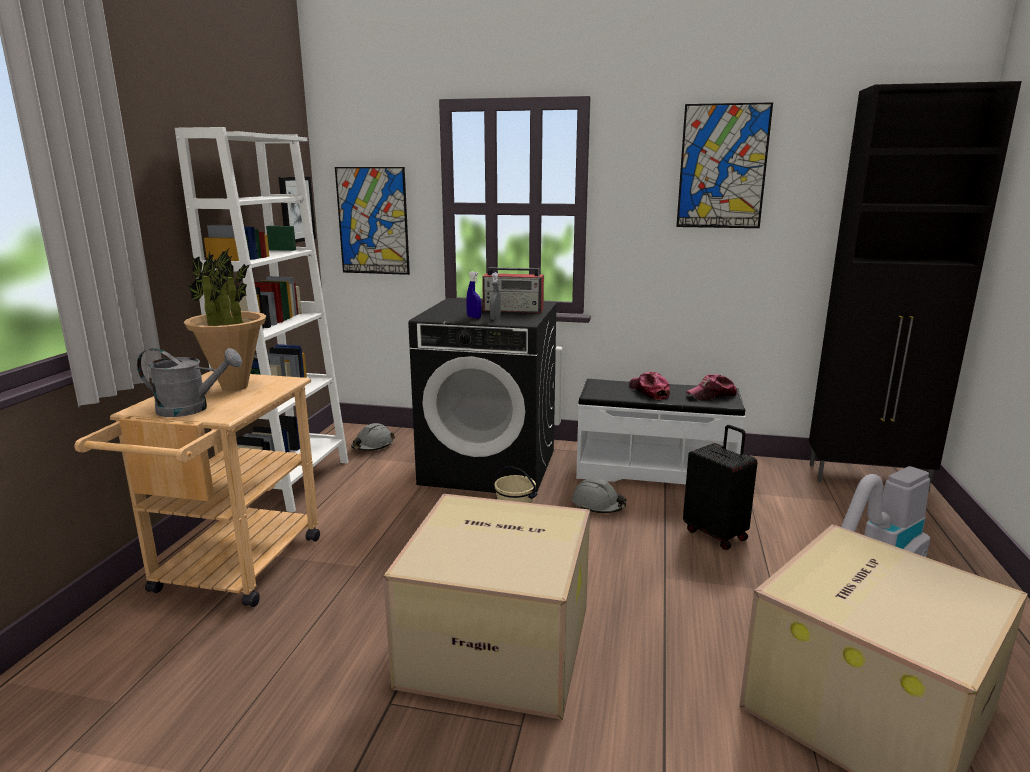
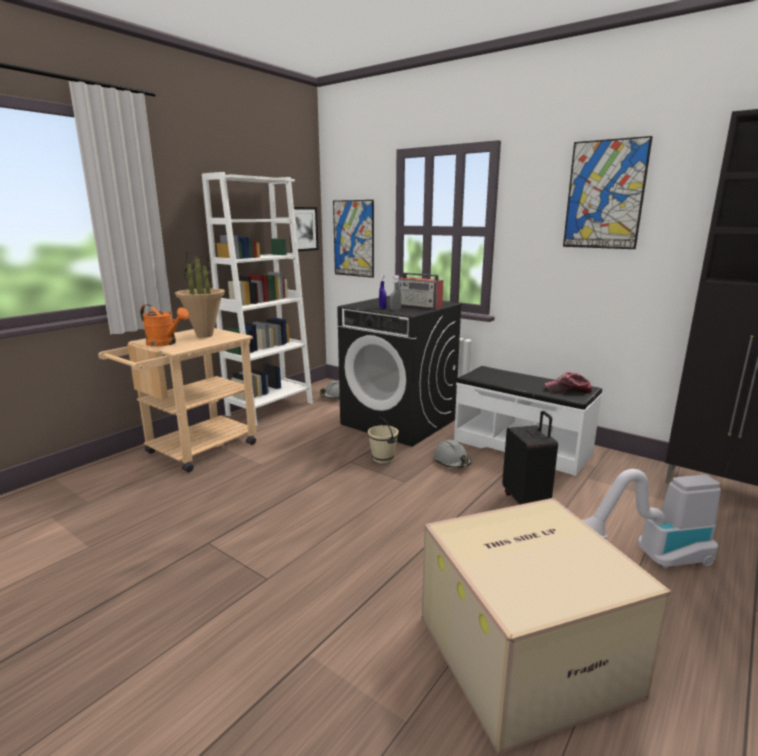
camera: 25 degrees right, 0 degrees up
(191, 409) = (165, 343): grey watering can -> orange watering can
(500, 644) = (300, 529): cardboard box -> none
(648, 391) = (517, 380): cap -> none

